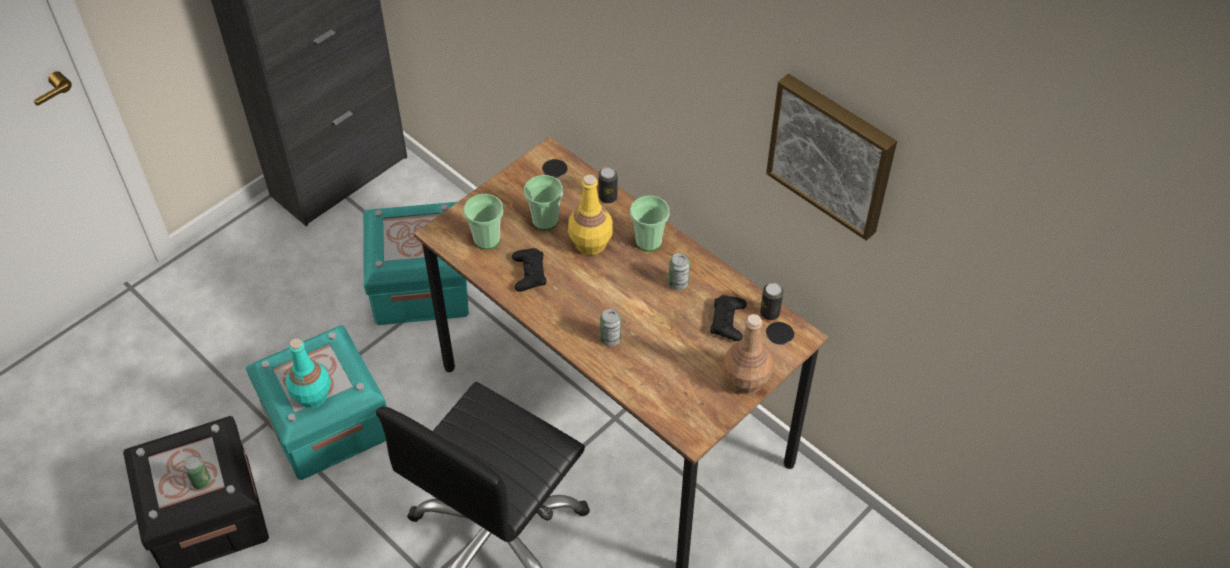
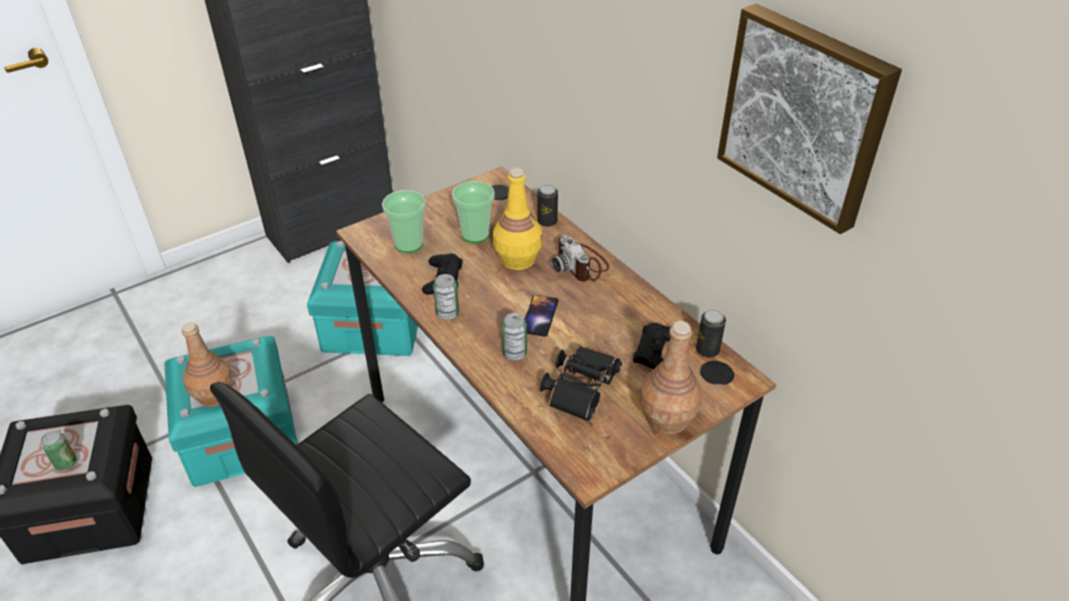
camera: 10 degrees right, 10 degrees down
(311, 396) = (213, 395): turquoise bottle -> brown bottle
(623, 299) = (539, 316): none -> phone
(648, 241) = (581, 265): cup -> camera
(673, 365) = (581, 390): none -> black binoculars
(678, 283) = (606, 308): can -> can (447, 313)

